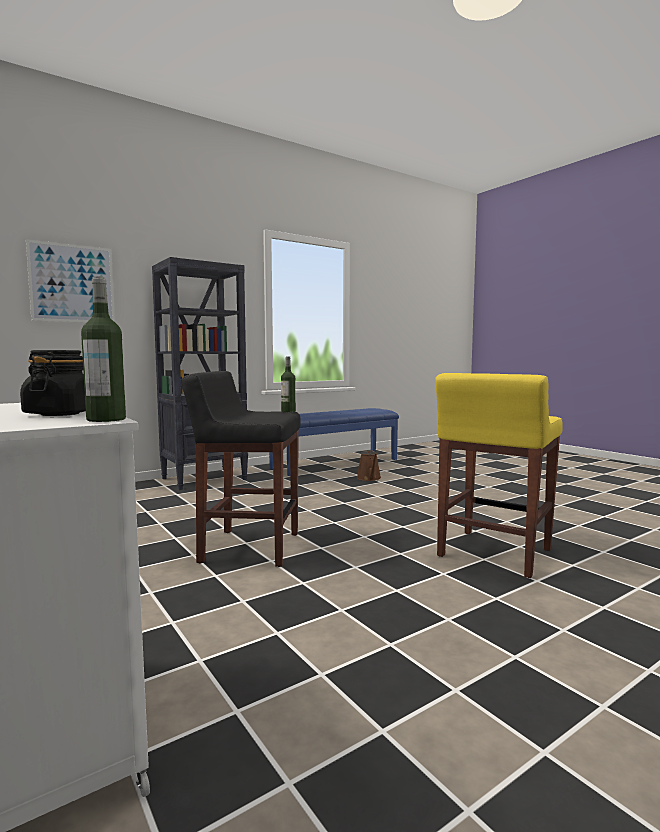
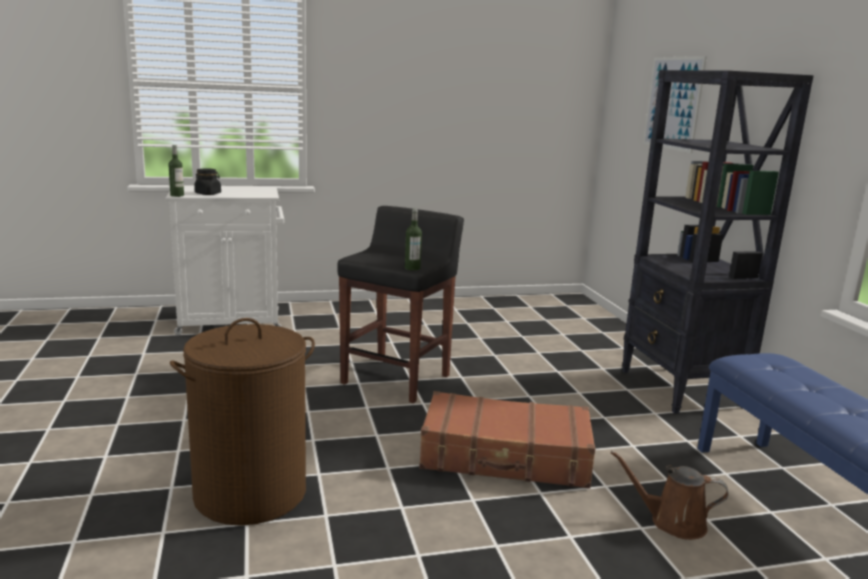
camera: 110 degrees right, 10 degrees up
(348, 504) = (505, 457): none -> brown suitcase
(493, 553) = (250, 493): yellow stool -> brown laundry basket

